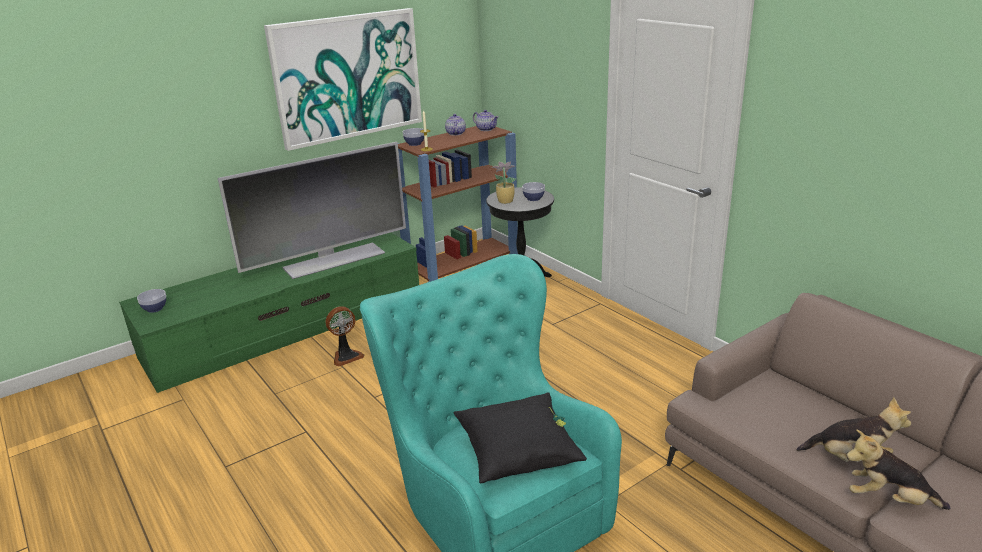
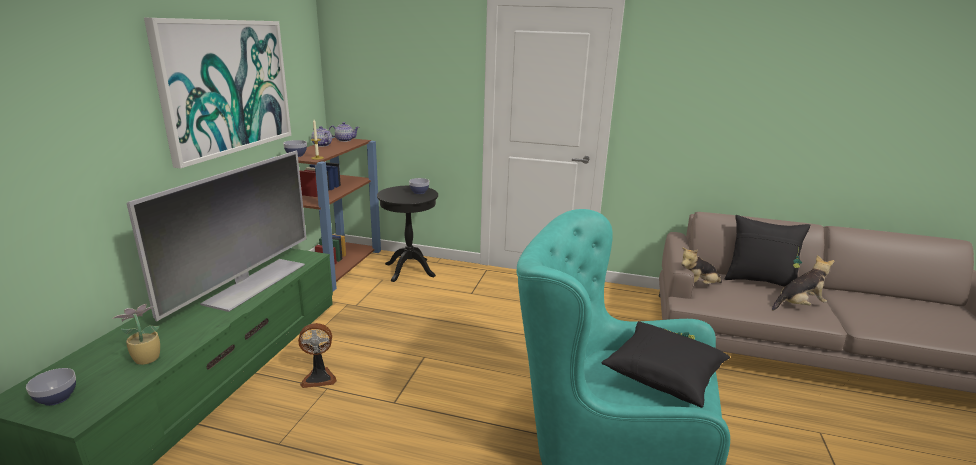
camera: 40 degrees left, 5 degrees down
(346, 356) = (319, 377): fan -> fan turned 60 degrees clockwise
(504, 201) = (398, 197): potted plant -> potted plant (146, 359)
(846, 414) = (759, 282): none -> black pillow
(888, 499) = (844, 319): plush toy -> plush toy (696, 287)

